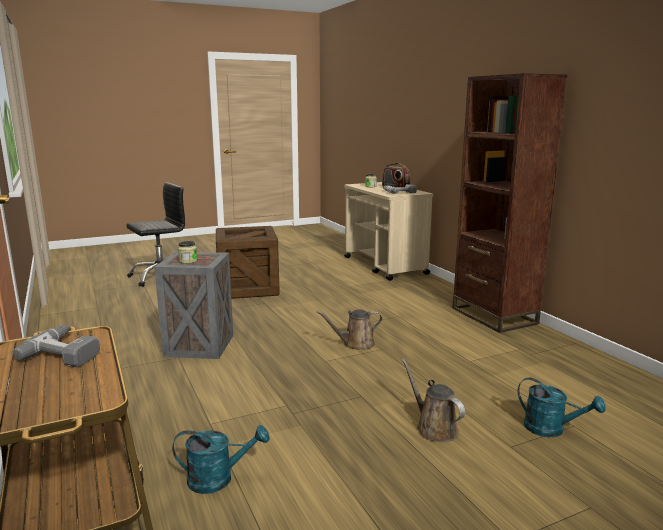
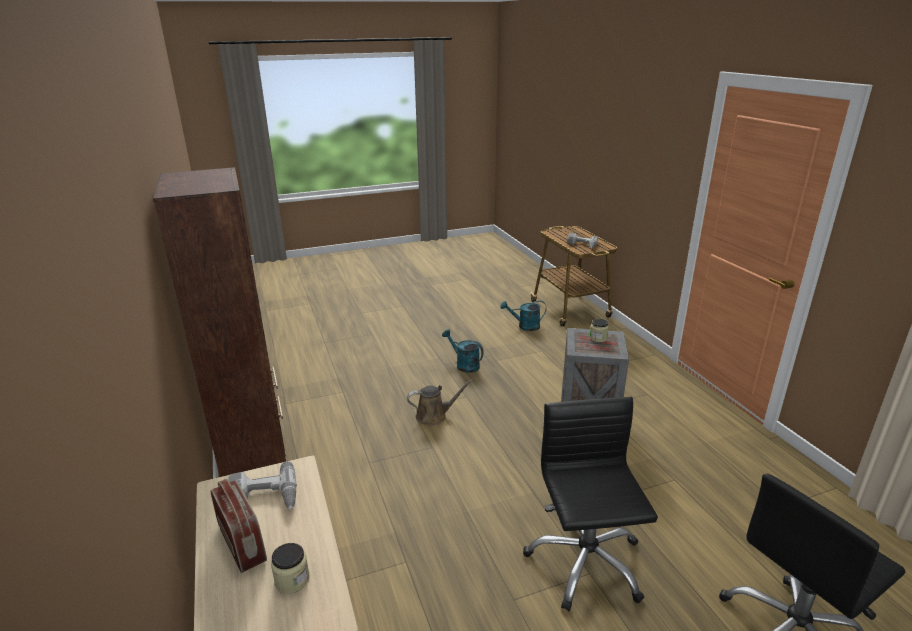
camera: 175 degrees left, 10 degrees up
(248, 288) = (585, 562): crate -> black office chair
(434, 428) = (407, 344): brown watering can -> none
(551, 429) = (340, 341): turquoise watering can -> turquoise watering can (464, 364)

